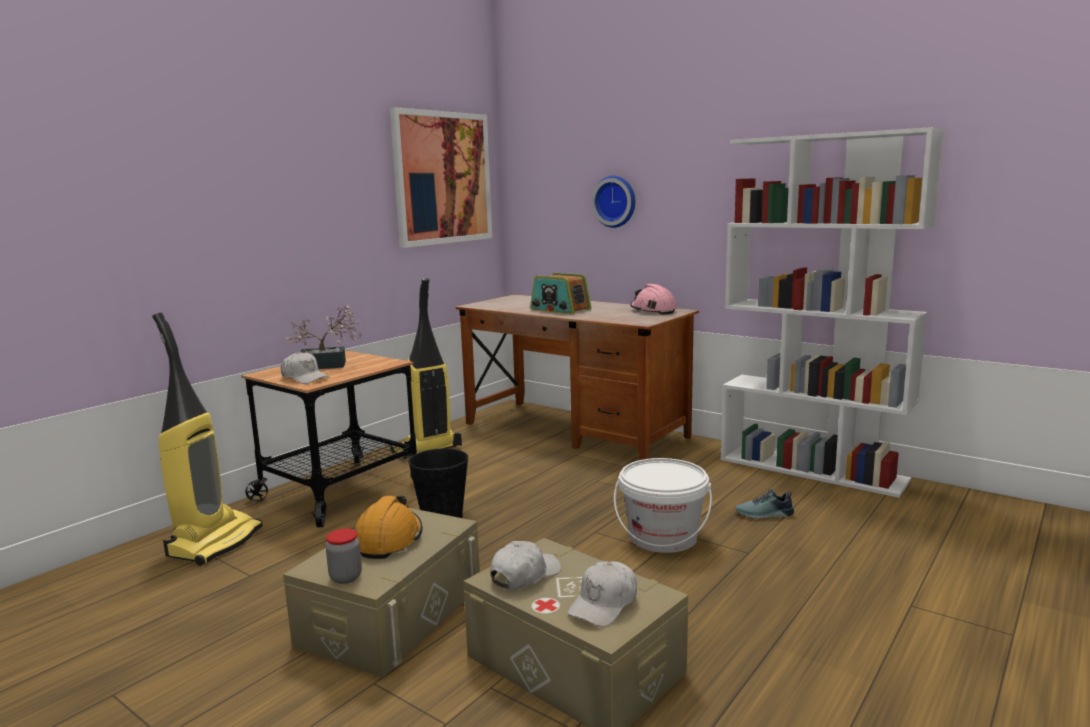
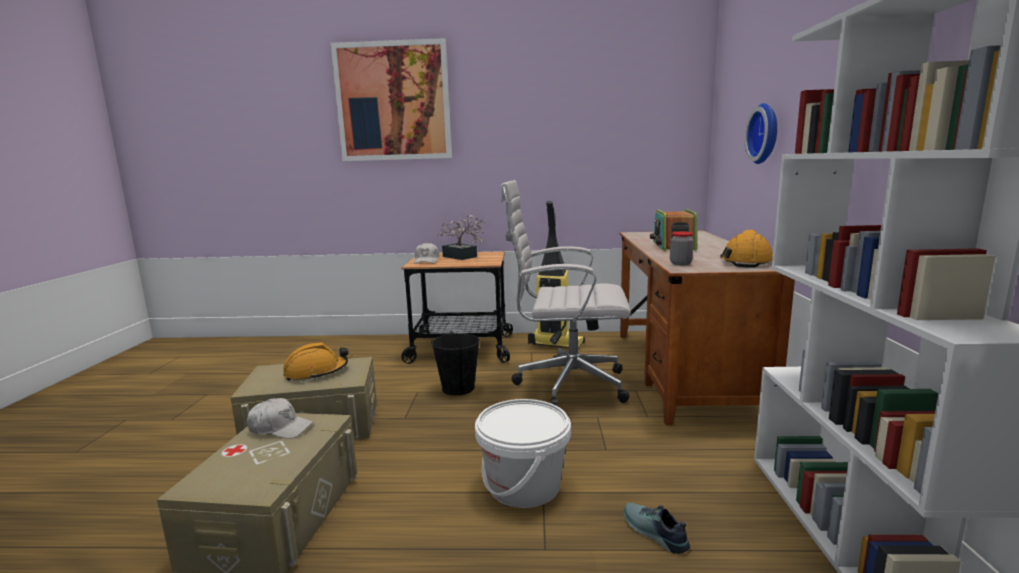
camera: 55 degrees right, 0 degrees up
(215, 542) = (366, 350): vacuum cleaner -> none
(345, 577) = (257, 380): jar -> jar (680, 263)
(443, 178) = (629, 117): picture -> picture (393, 102)
(522, 473) = (566, 385): none -> white office chair
(604, 604) = (238, 472): white cap -> none
(653, 310) = (747, 261): pink hard hat -> orange hard hat

